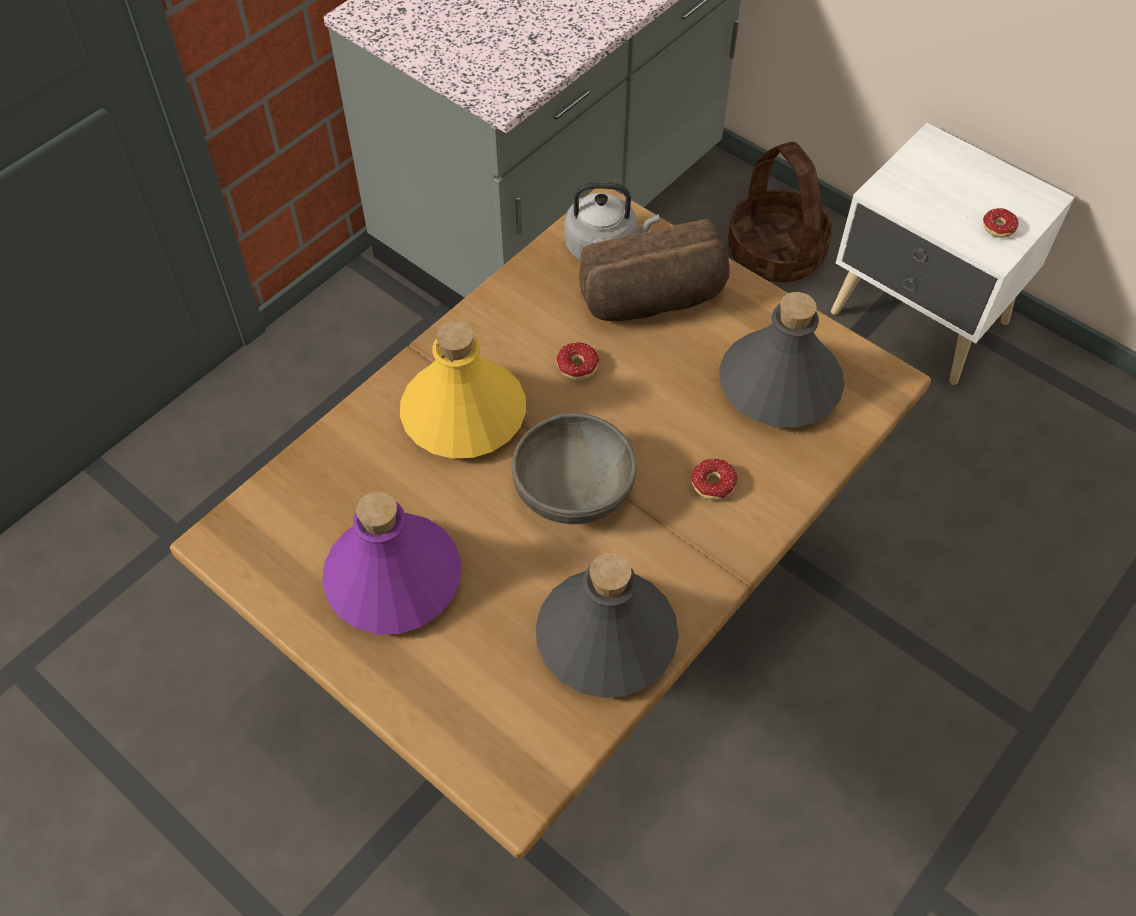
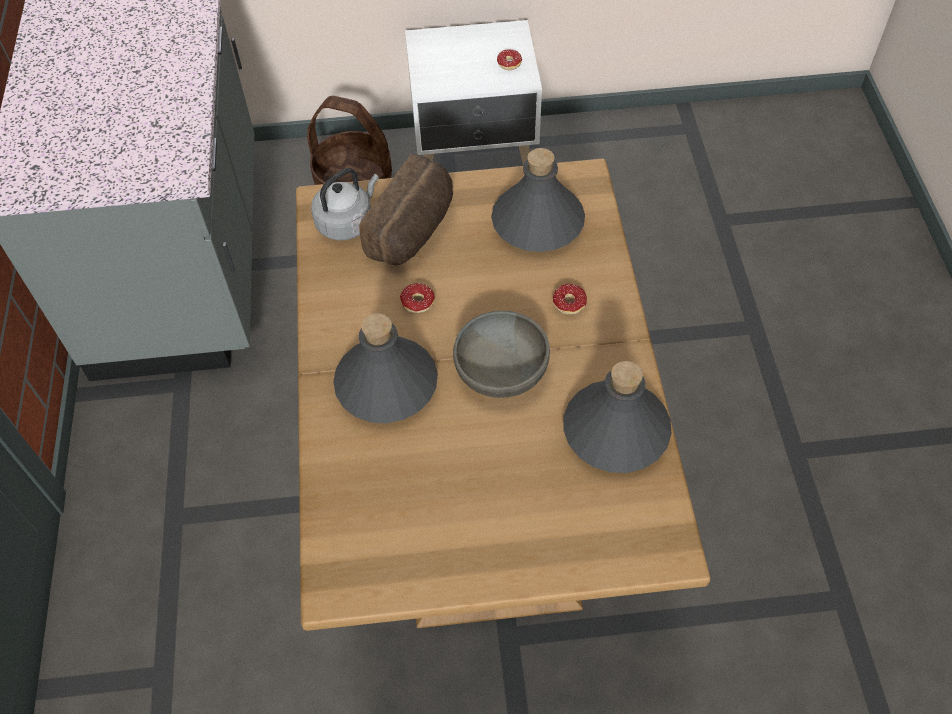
camera: 45 degrees left, 0 degrees up
(392, 578) = (465, 510): purple bottle -> none
(463, 413) = (385, 384): yellow bottle -> grey bottle

